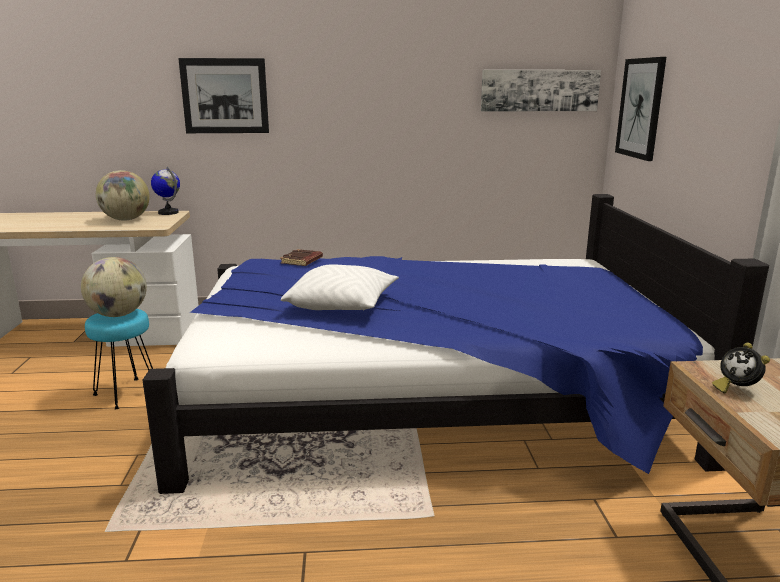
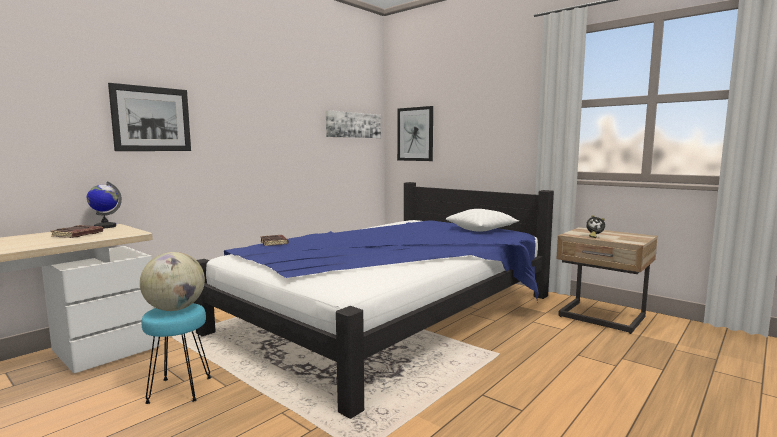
camera: 45 degrees left, 10 degrees down
(126, 220) = (78, 235): globe -> brown book
(342, 305) = (369, 253): white pillow -> white pillow (481, 229)

